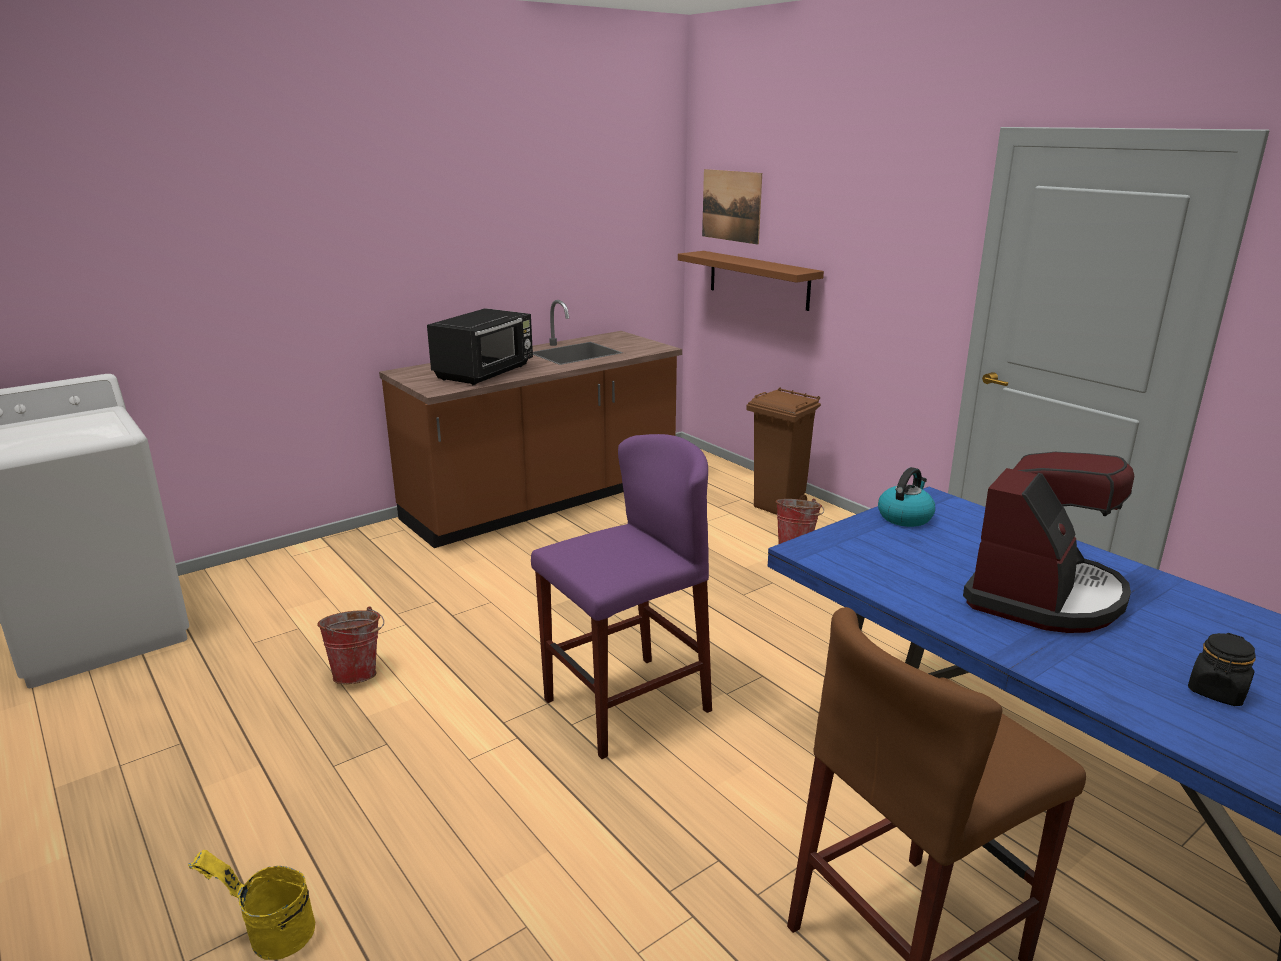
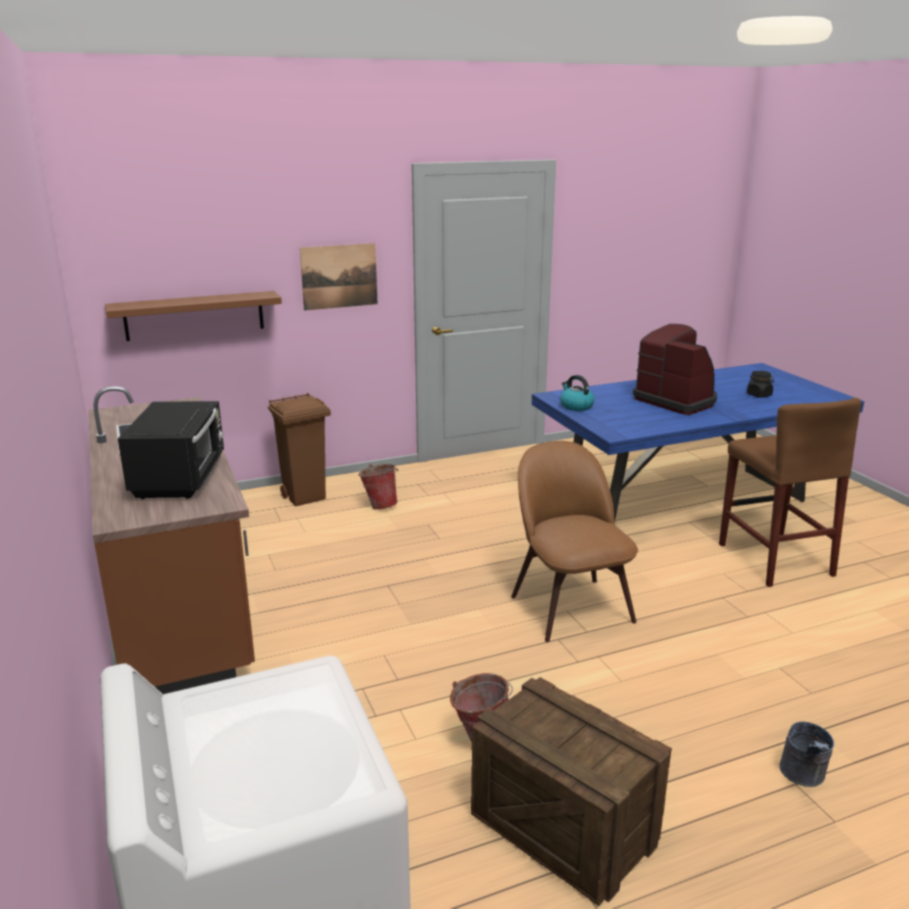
camera: 75 degrees left, 0 degrees up
(230, 735) = (563, 827): none -> crate
(271, 935) = (803, 777): yellow bucket -> grey bucket
(485, 373) = (181, 478): black microwave -> black microwave turned 45 degrees clockwise
(626, 705) = (569, 606): purple stool -> brown chair
(731, 206) = (140, 251): picture -> picture (339, 276)

